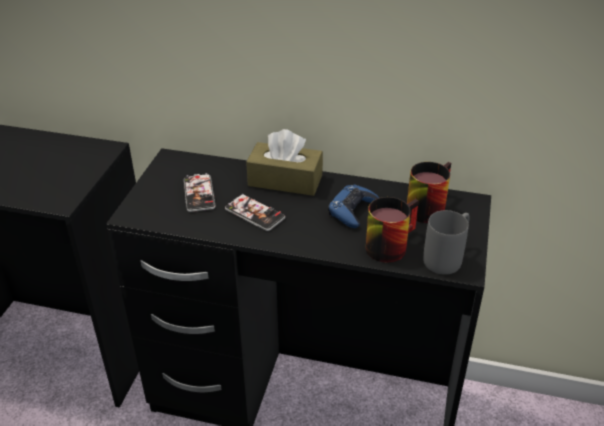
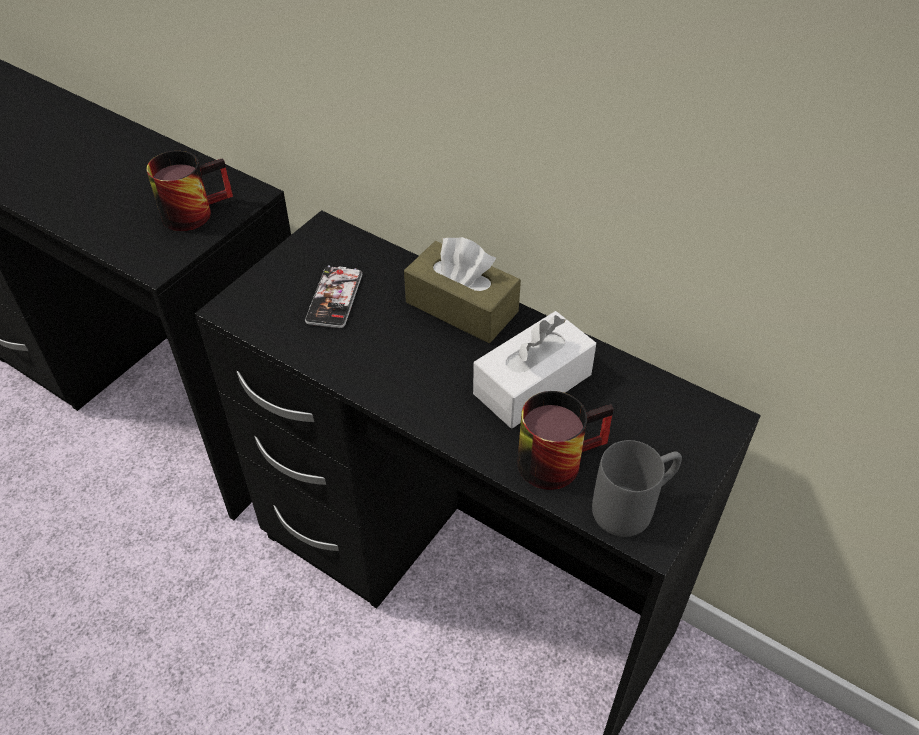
camera: 20 degrees right, 10 degrees up
(254, 213) = (393, 351): phone -> none
(352, 210) = (532, 384): blue game controller -> white tissue box
(426, 206) = (646, 407): mug -> mug (193, 209)

